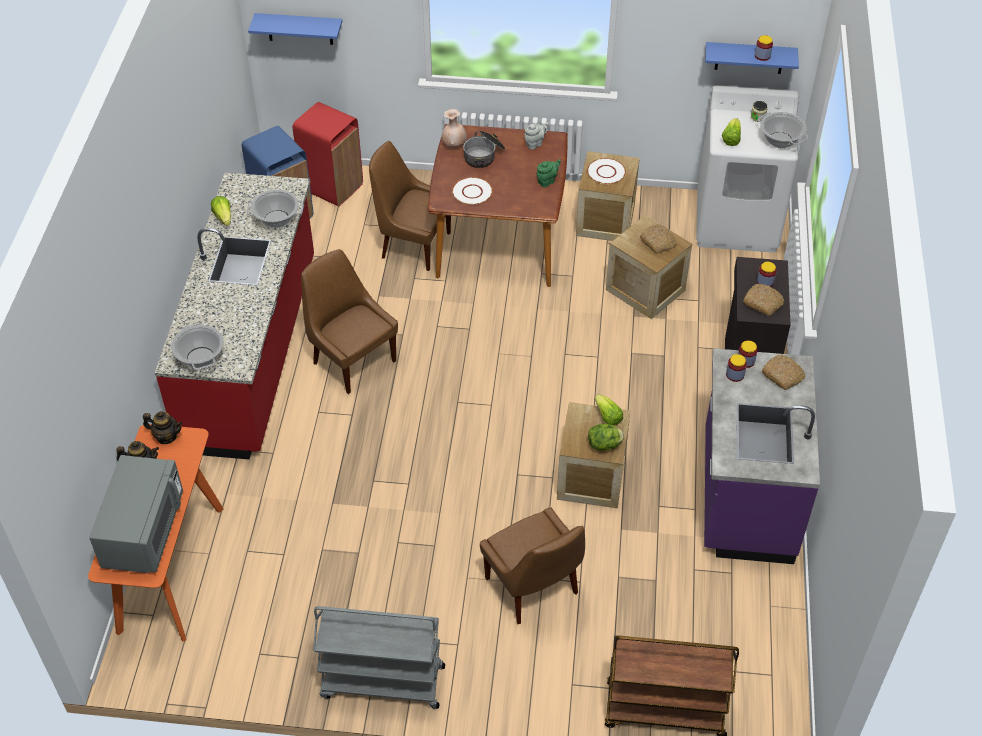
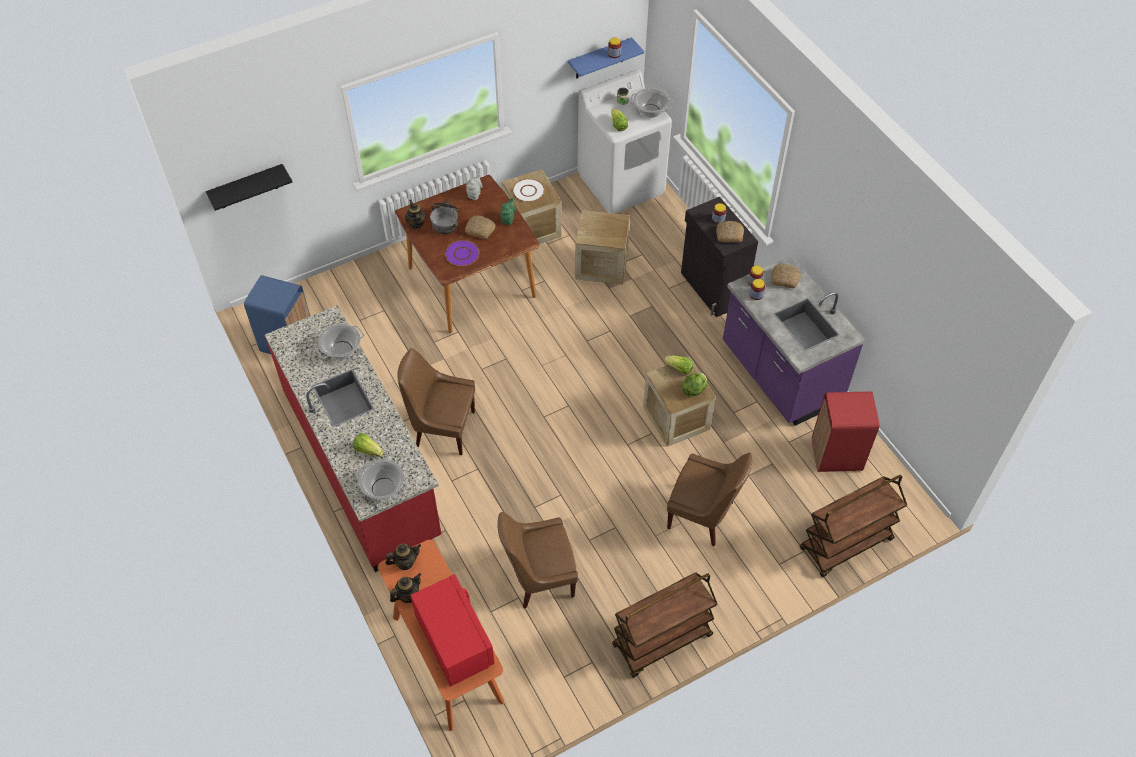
camera: 35 degrees left, 5 degrees up
(143, 531) = (454, 641): grey microwave -> red microwave
(223, 217) = (298, 370): lettuce -> lettuce (368, 450)
(299, 29) = (247, 187): blue shelf -> black shelf
(332, 187) = (308, 303): red trash can -> red trash can (836, 454)
(382, 682) = (662, 641): grey cart -> brown cart
(413, 244) = (410, 316): brown chair -> brown chair (538, 578)
(454, 144) = (416, 224): beige vase -> teapot
(472, 192) = (462, 254): white plate -> purple plate
(658, 242) = (607, 226): bread -> bread (480, 230)

